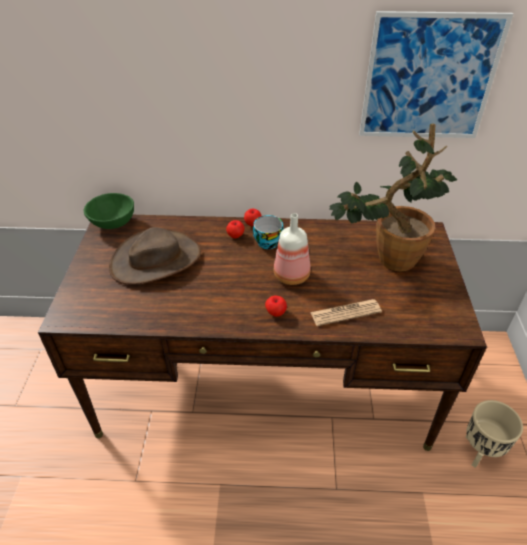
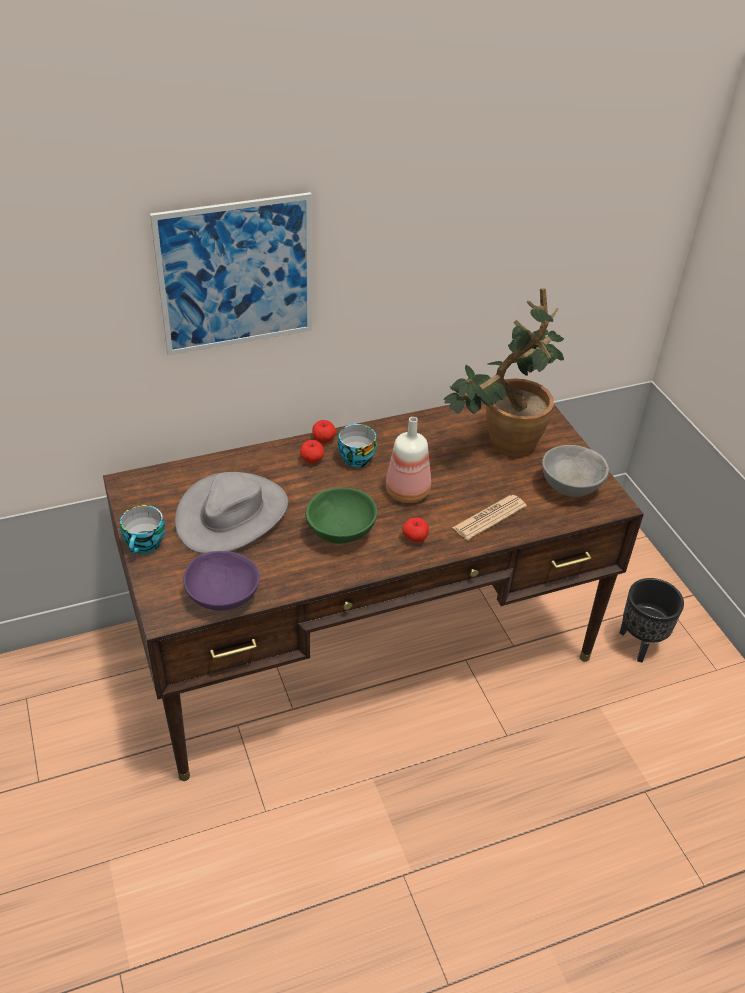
camera: 25 degrees left, 0 degrees up
(86, 265) = (145, 545): none -> cup
(109, 315) = (222, 595): none -> purple bowl
(113, 224) = (141, 484): green bowl -> green bowl (341, 534)
(156, 259) = (232, 514): brown hat -> grey hat
(428, 305) = (569, 487): none -> grey bowl
(429, 78) = (511, 231): picture -> picture (236, 275)
(480, 452) = (640, 644): beige planter -> black planter

